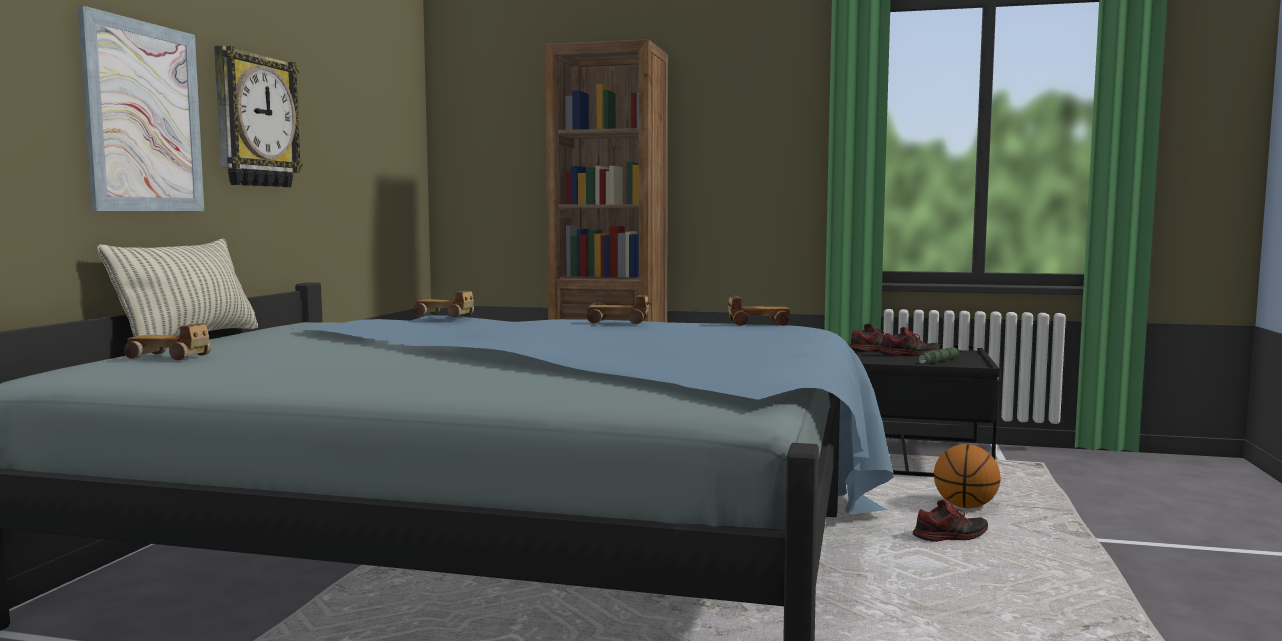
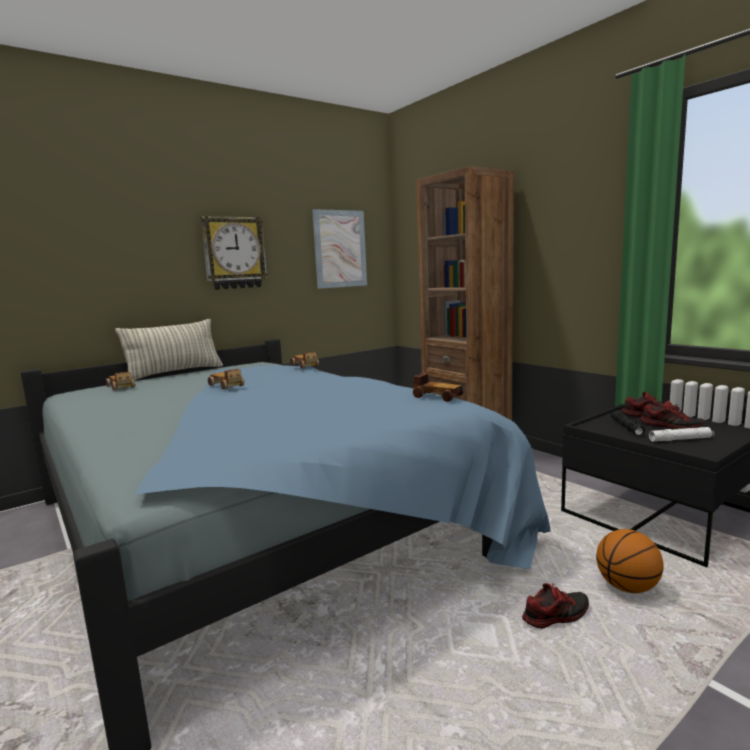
camera: 40 degrees right, 5 degrees up
(143, 117) = (150, 261): picture -> picture (340, 249)
(618, 322) = (356, 384): toy car -> toy car (226, 386)
(878, 359) = (626, 427): none -> black flashlight
(938, 361) = (680, 439): green flashlight -> white flashlight
(950, 536) = (555, 615): shoe -> shoe turned 45 degrees counterclockwise

